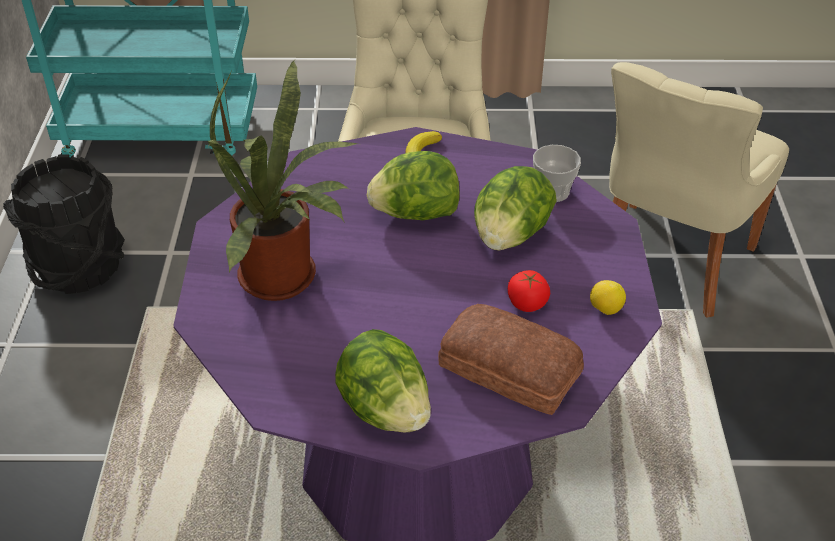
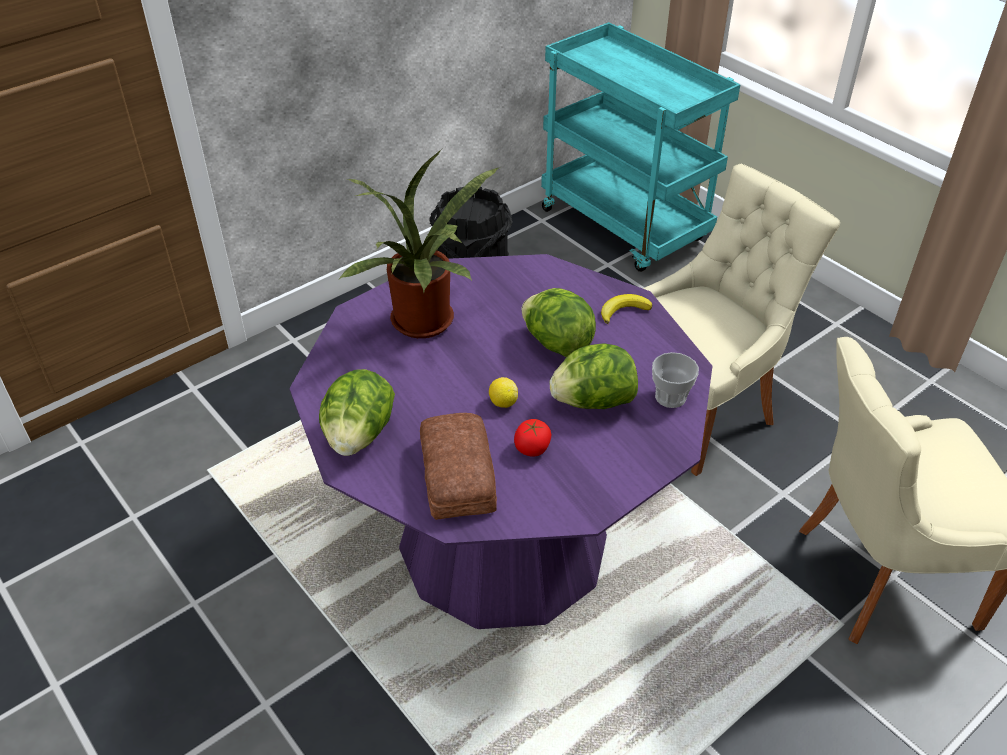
camera: 50 degrees right, 0 degrees up
(605, 309) = (574, 493): lemon -> lemon (503, 403)

